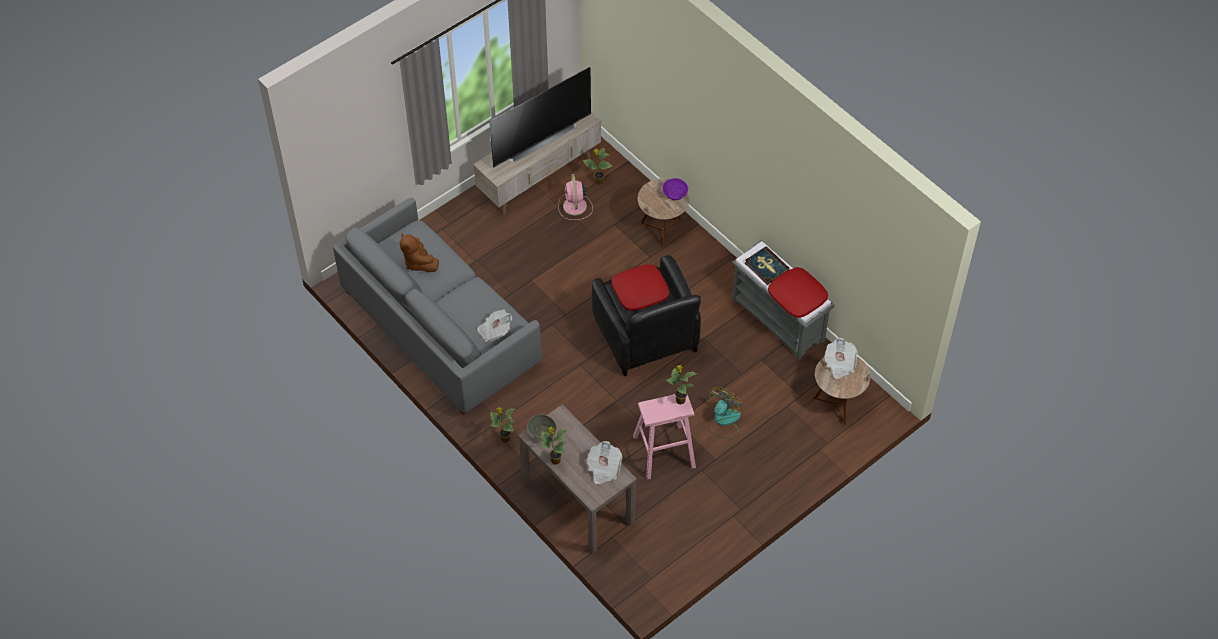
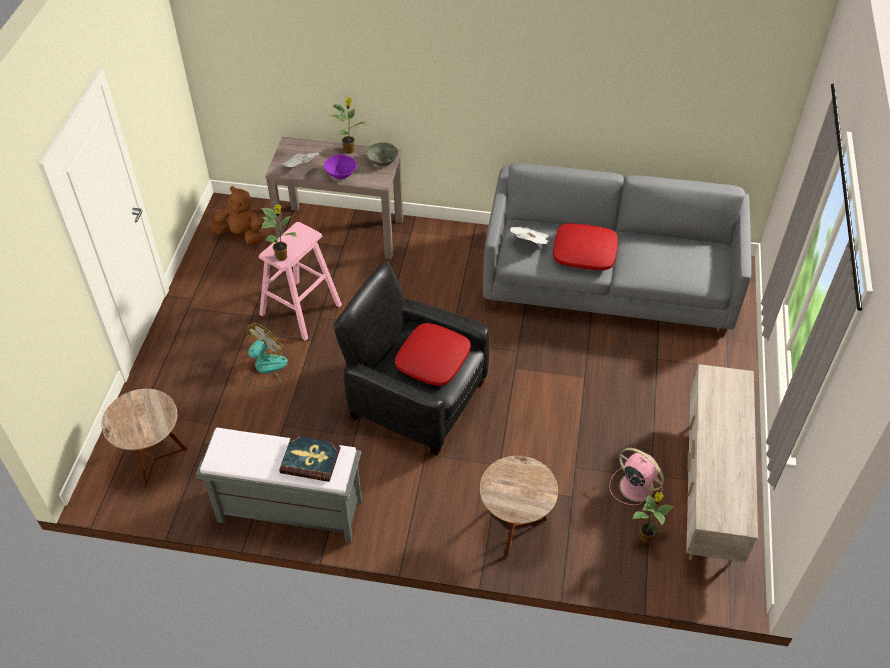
camera: 140 degrees right, 5 degrees down
(418, 262) = (671, 254): brown plush toy -> brown plush toy (242, 235)
(504, 439) = (450, 237): potted plant -> none
(539, 139) = (729, 450): television -> none
(674, 195) = (510, 501): purple bowl -> purple bowl (341, 174)
(723, 421) = (265, 369): fan -> fan turned 135 degrees counterclockwise
(797, 297) = (246, 447): red pillow -> red pillow (584, 252)
(839, 364) = (150, 427): newspaper -> none

